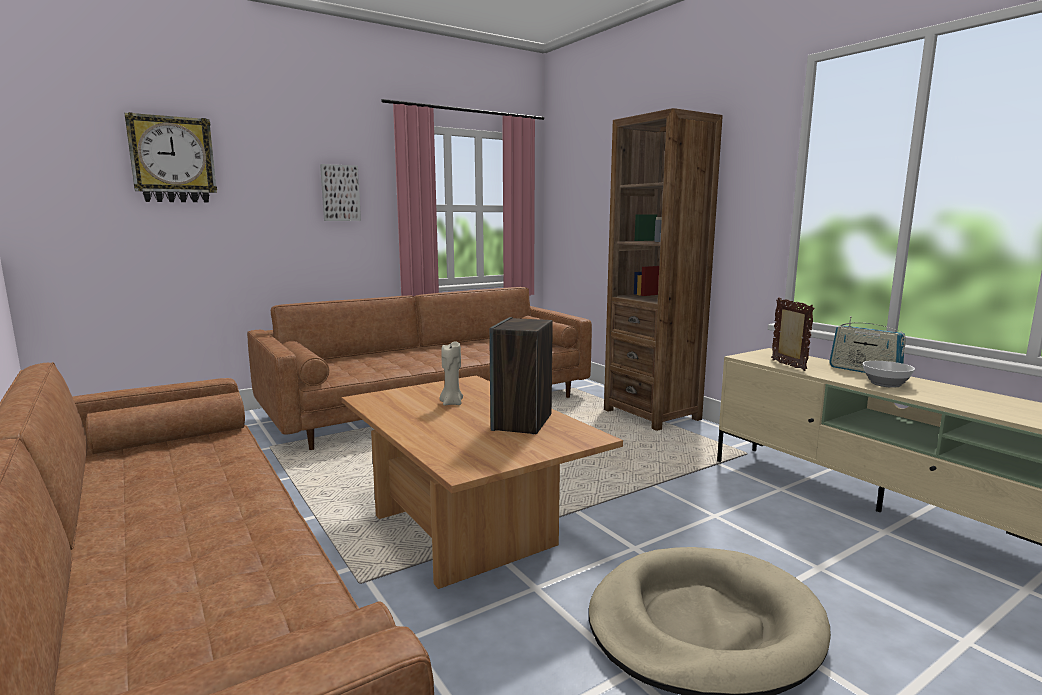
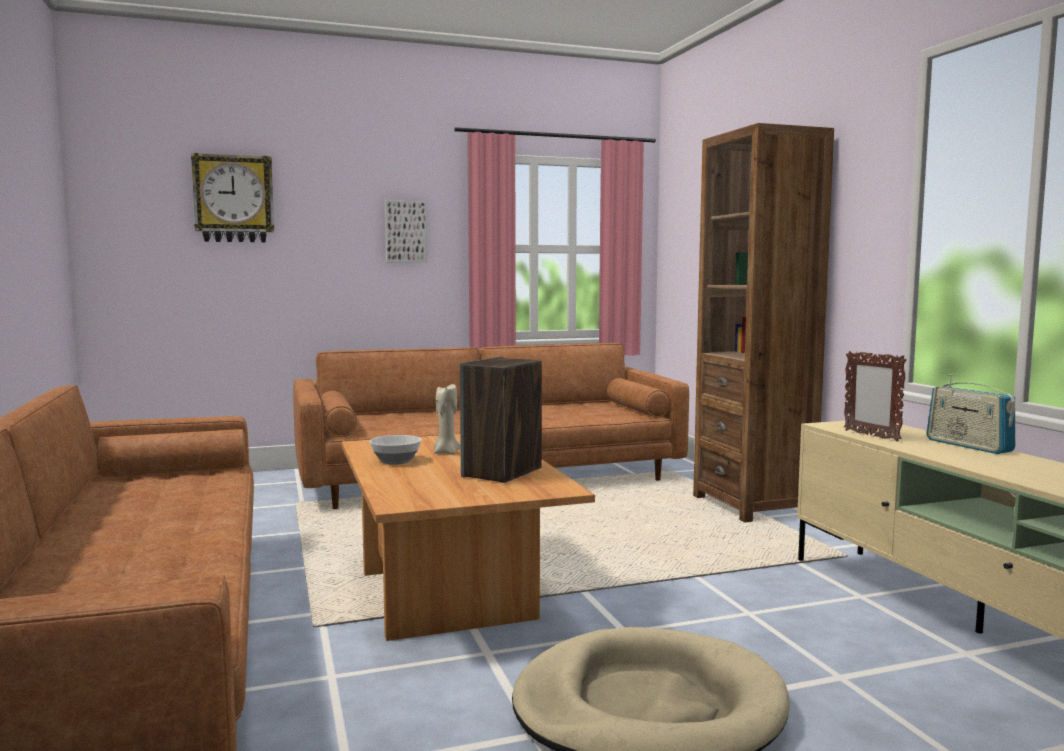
camera: 15 degrees right, 5 degrees down
(788, 365) = (871, 435): picture frame -> picture frame turned 150 degrees clockwise
(886, 384) = (975, 459): bowl -> bowl (396, 461)

